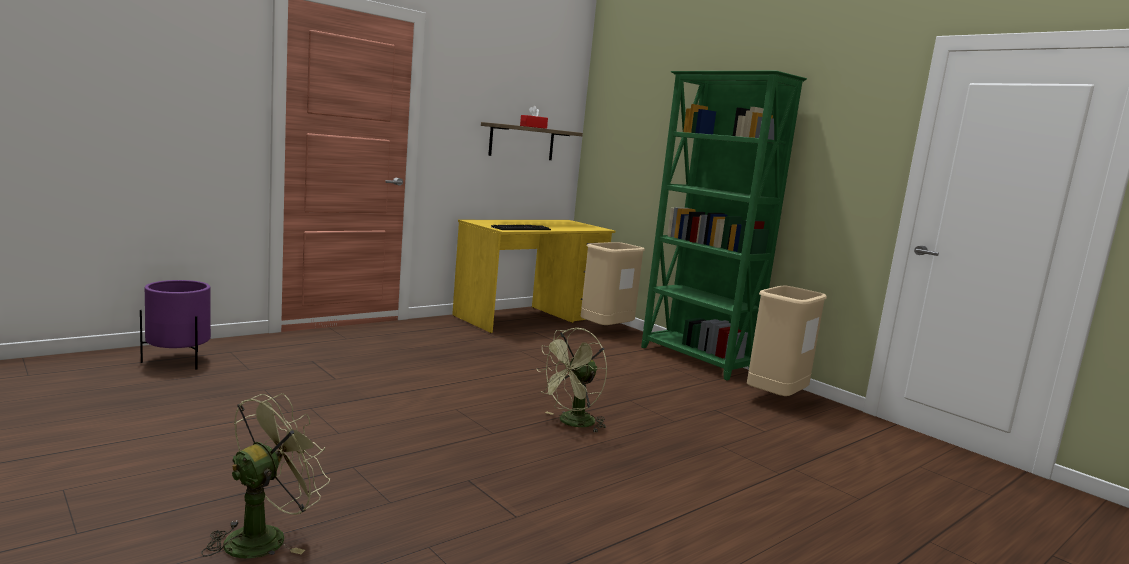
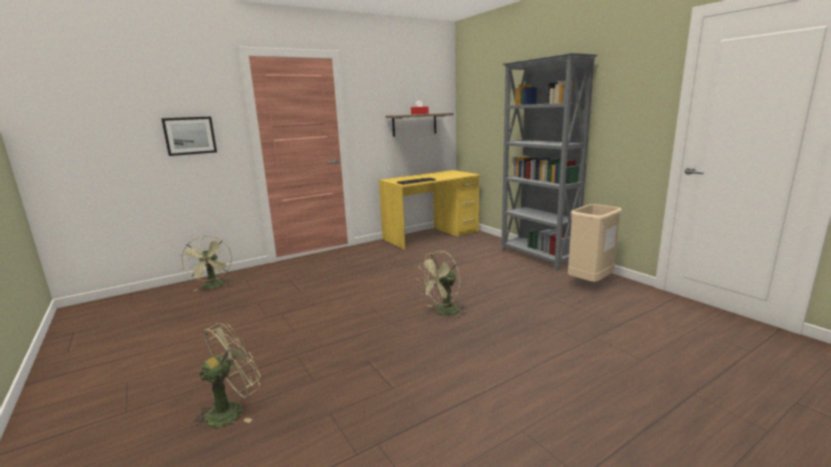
camera: 10 degrees right, 5 degrees up
(173, 106) = (190, 135): none -> picture
(178, 361) = (213, 287): purple planter -> green fan
(606, 331) = (479, 241): beige trash can -> none
(696, 360) = (537, 257): green bookcase -> grey bookcase

